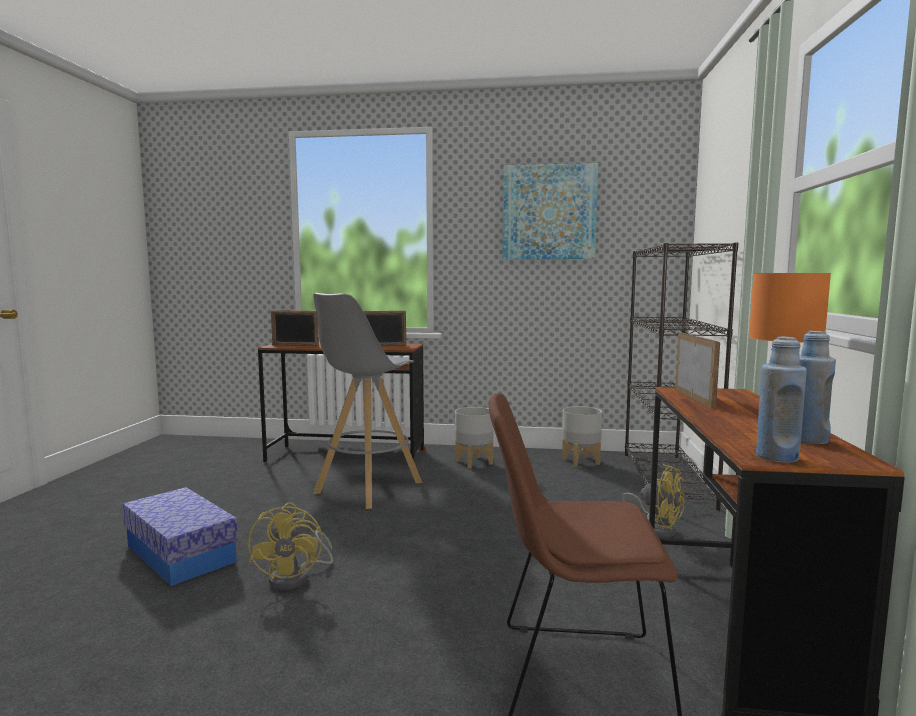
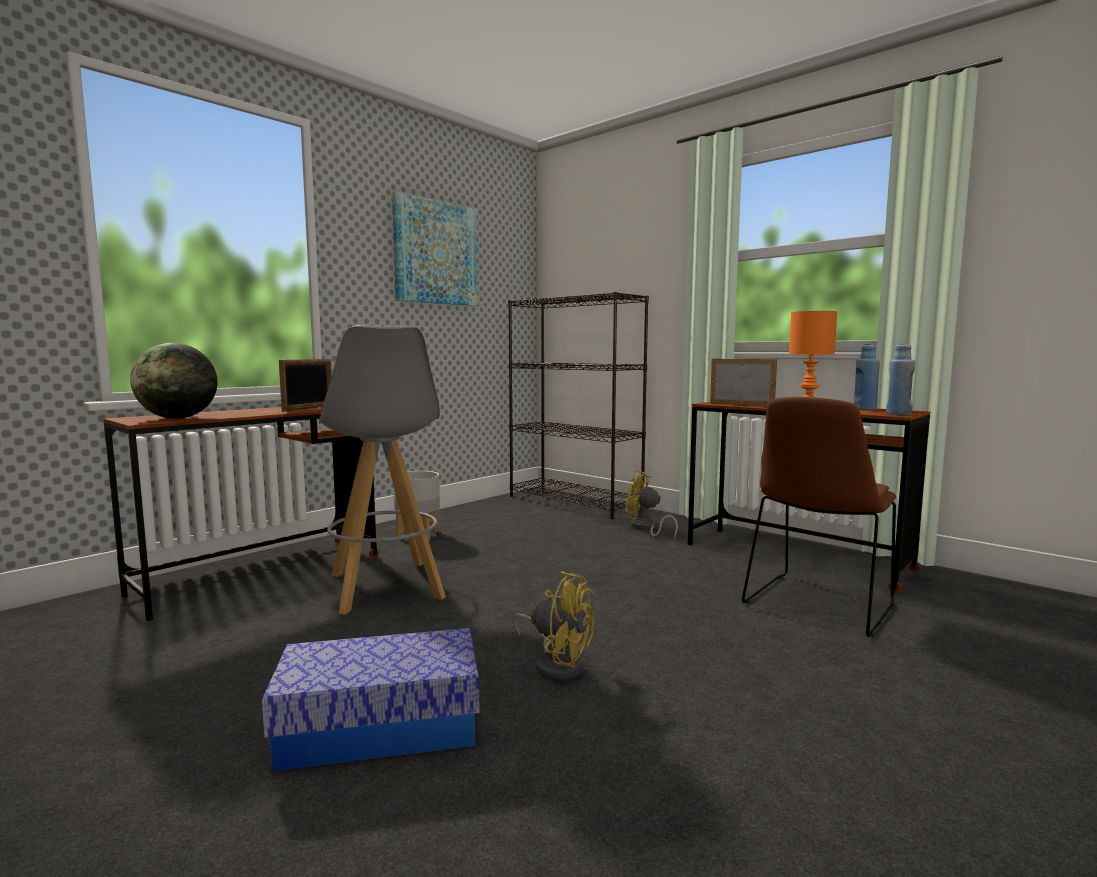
camera: 55 degrees left, 0 degrees up
(295, 345) = (178, 418): picture frame -> globe
(581, 461) = (495, 508): grey planter -> none
(656, 527) = (646, 528): yellow fan -> yellow fan turned 135 degrees counterclockwise

